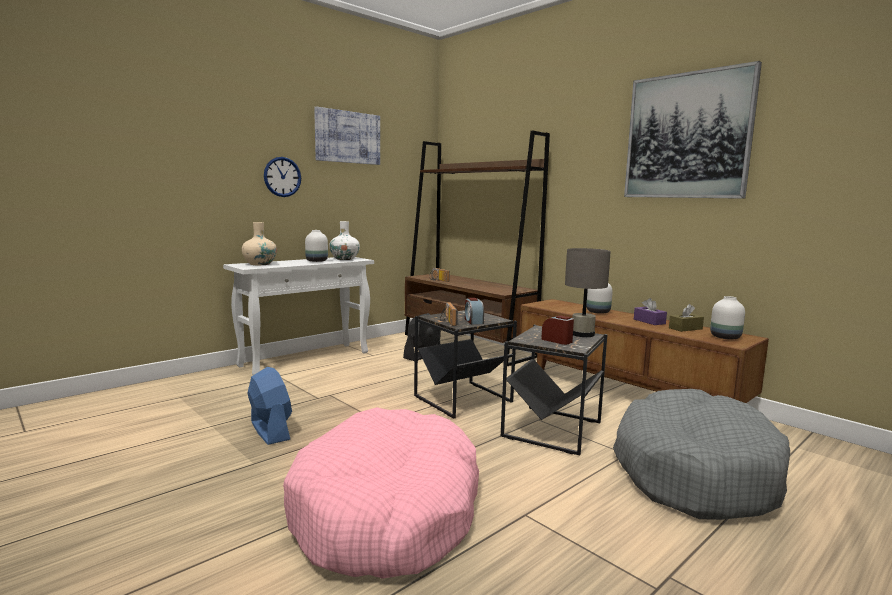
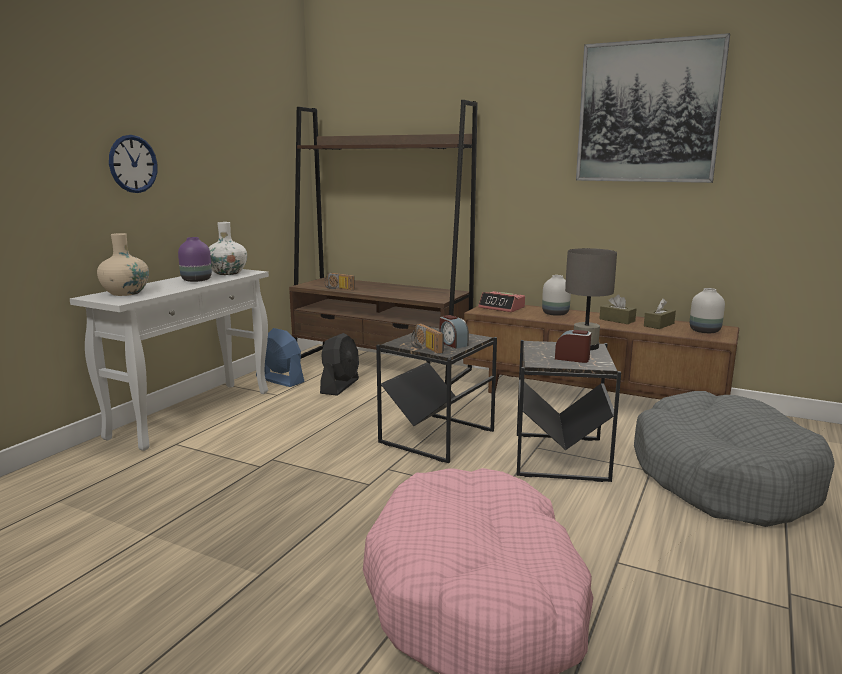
camera: 20 degrees left, 5 degrees up
(270, 430) = (239, 524): blue fan -> blue fan (280, 379)
(316, 261) = (196, 280): white vase -> purple vase
(347, 137) = (208, 103): picture -> none
(557, 304) = (502, 308): none -> alarm clock
(649, 321) = (617, 320): purple tissue box -> brown tissue box

